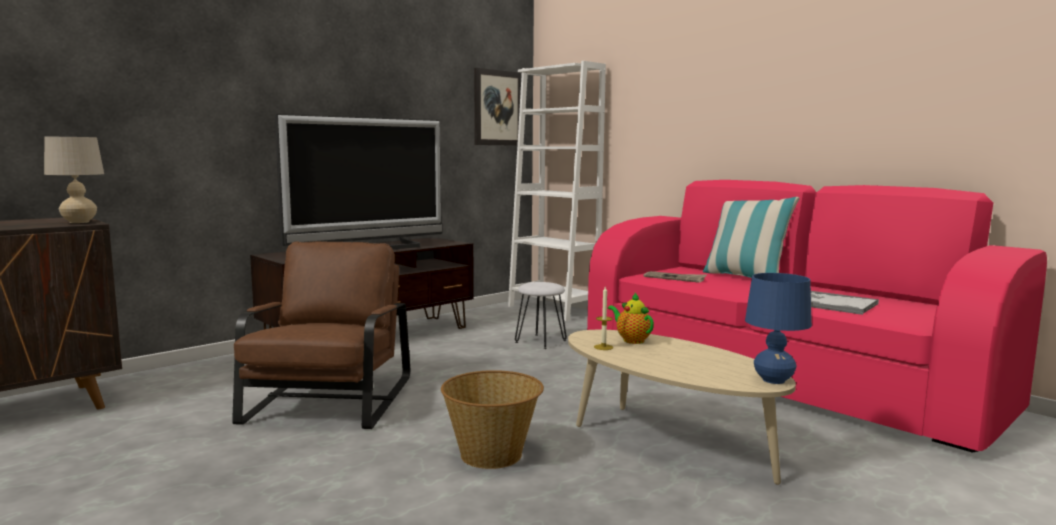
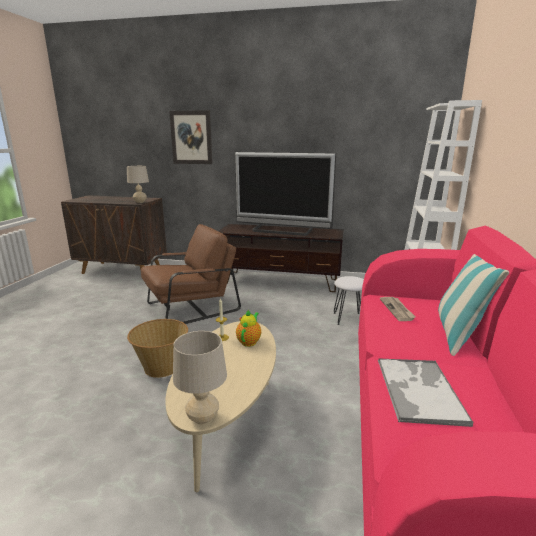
camera: 55 degrees right, 10 degrees up
(497, 108) = (414, 139): picture -> picture (191, 137)
(773, 380) = (203, 418): blue table lamp -> beige table lamp

